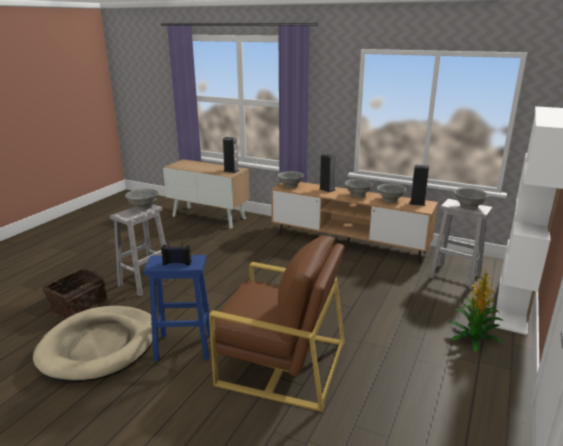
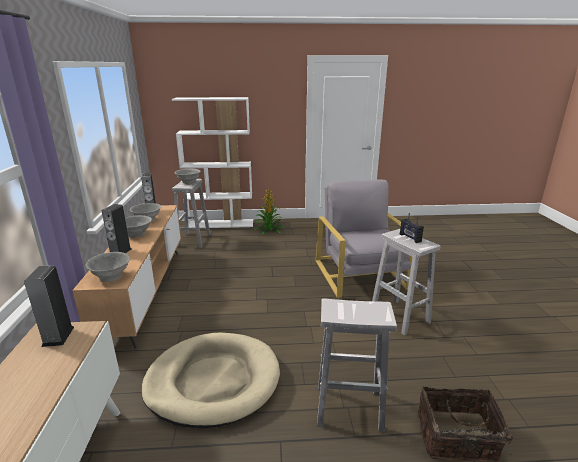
camera: 120 degrees left, 0 degrees up
(100, 346) = (463, 363): beige dog bed -> beige dog bed (213, 381)
(143, 207) = (341, 310): grey bowl -> none
(183, 347) = (400, 317): blue stool -> white stool
(281, 362) = (360, 274): brown armchair -> grey armchair

